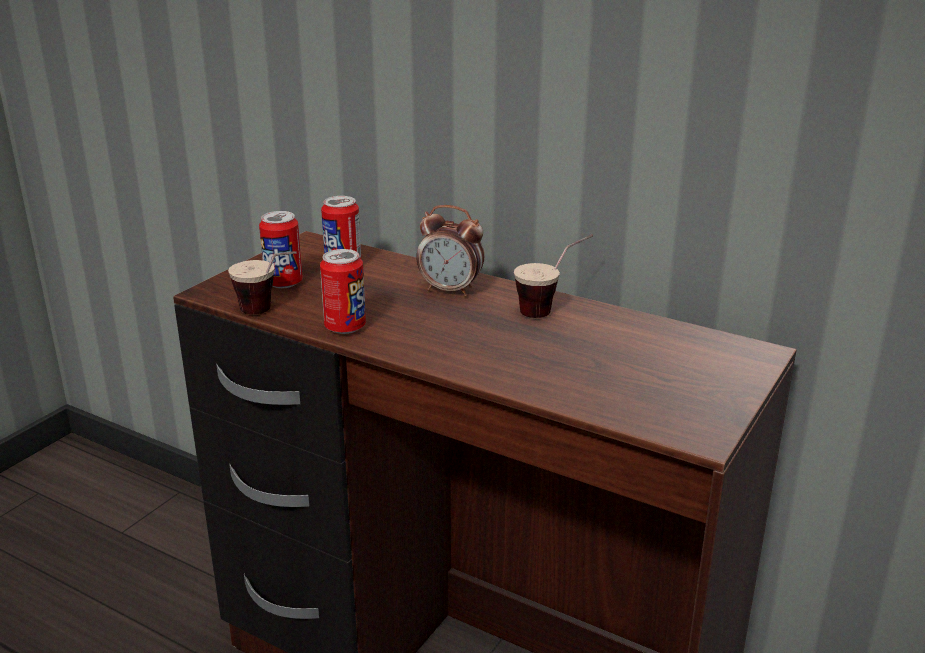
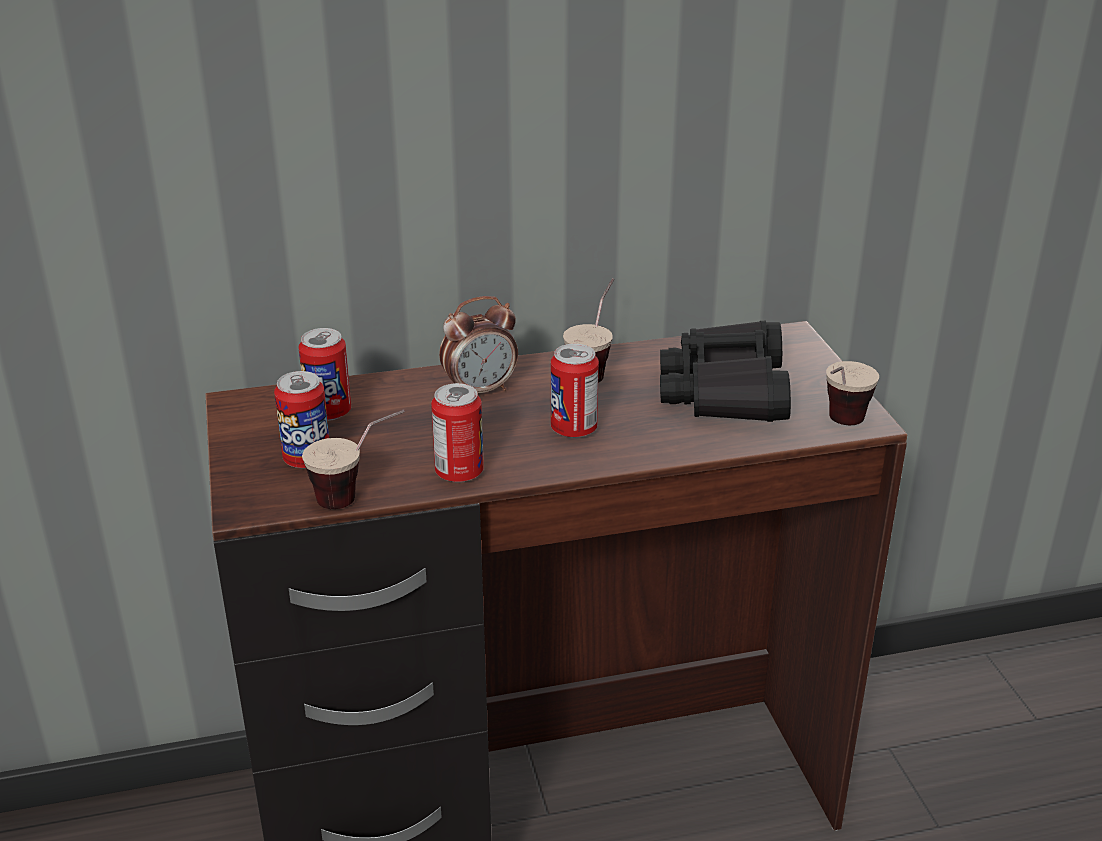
camera: 45 degrees left, 5 degrees up
(463, 337) = (573, 429): none -> can
(621, 363) = (725, 391): none -> black binoculars
(667, 428) = (839, 427): none -> cup

